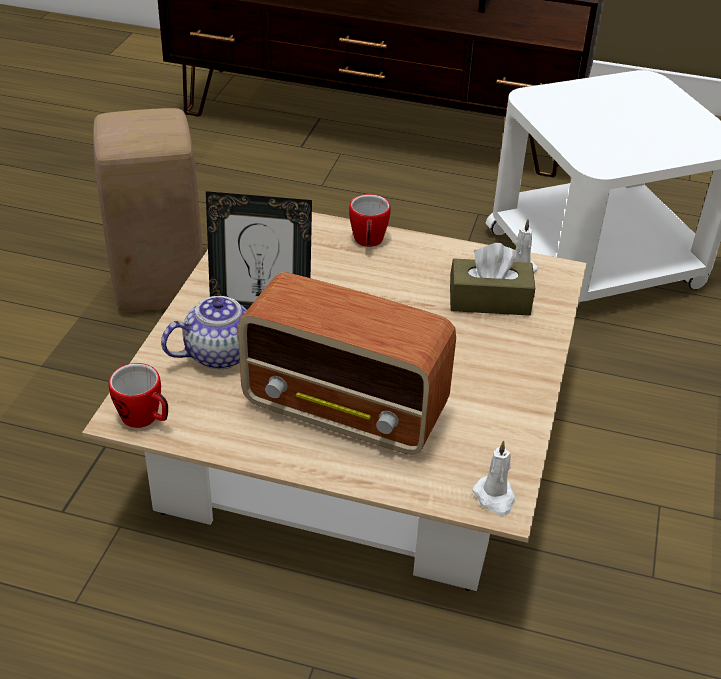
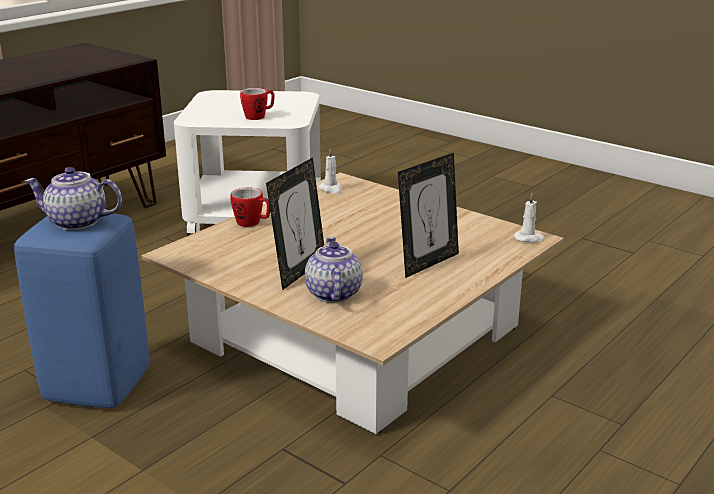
camera: 65 degrees left, 15 degrees down
(143, 127) = (76, 222): none -> teapot
(145, 419) = (387, 332): mug -> mug (259, 116)
(157, 288) = (98, 387): beige stool -> blue stool
(346, 411) = (427, 263): radio -> picture frame
(489, 300) = (352, 203): brown tissue box -> none

